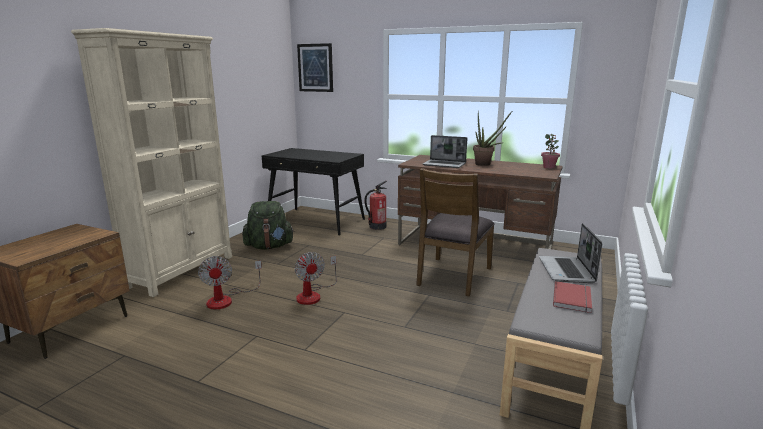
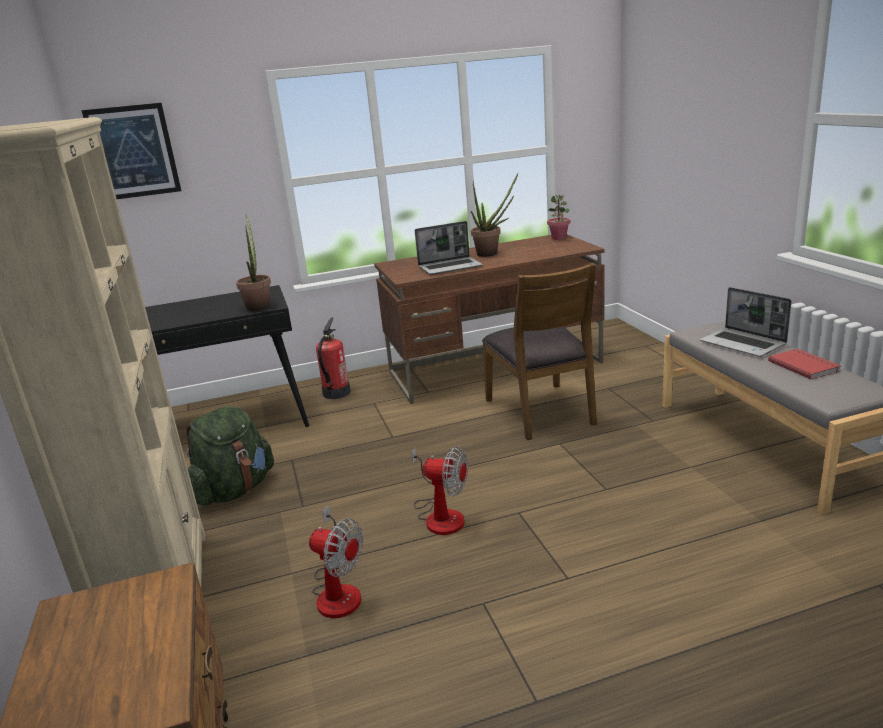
camera: 40 degrees left, 5 degrees up
(332, 158) = (259, 305): none -> potted plant

